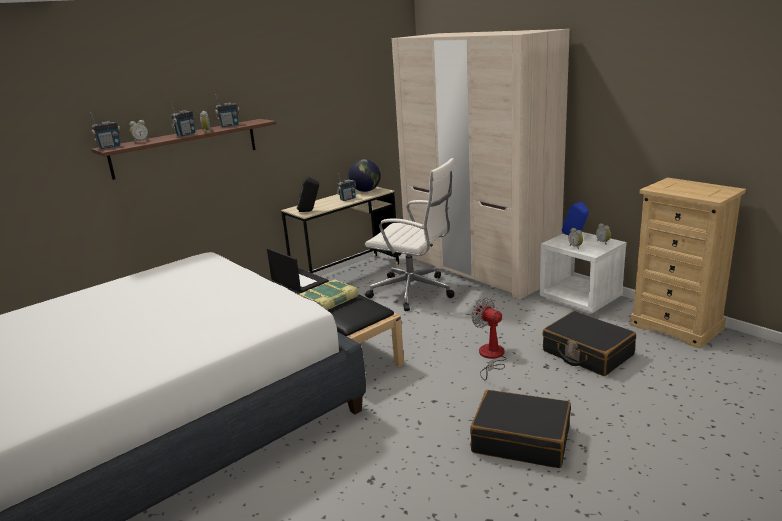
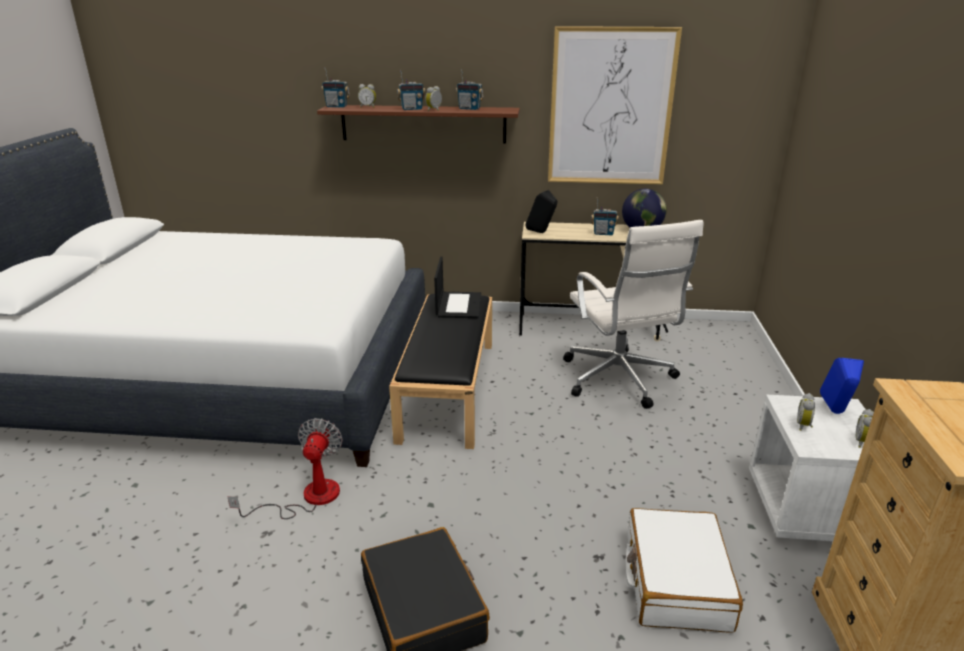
camera: 45 degrees right, 5 degrees up
(321, 107) = (610, 108): none -> picture
(329, 300) = (440, 338): book -> none
(478, 269) = (741, 392): beige wardrobe -> none
(491, 357) = (561, 501): fan -> fan (308, 498)
(587, 353) = (675, 581): black suitcase -> white suitcase

